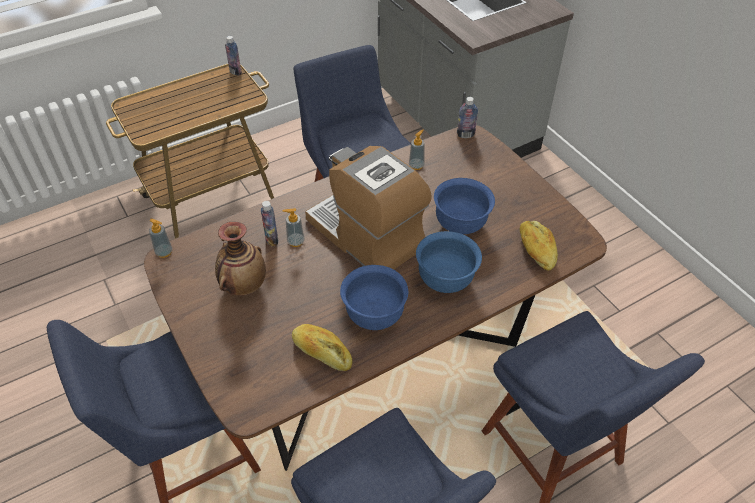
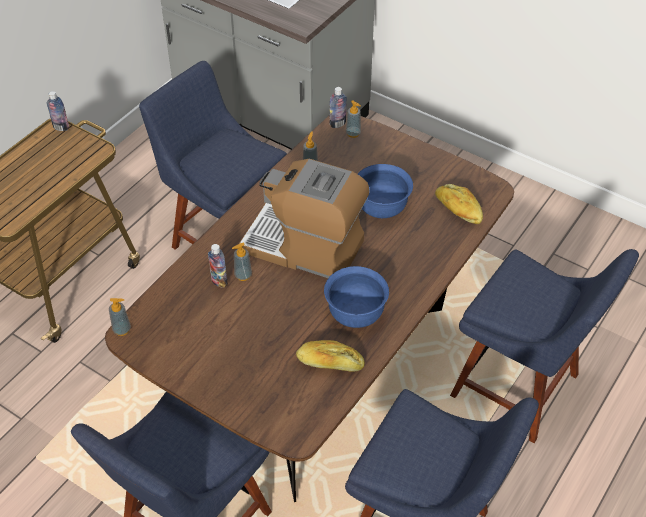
camera: 25 degrees left, 0 degrees up
(243, 285) = (220, 332): vase -> none
(445, 280) = (398, 263): blue bowl -> none
(475, 147) = (353, 133): none -> soap dispenser

